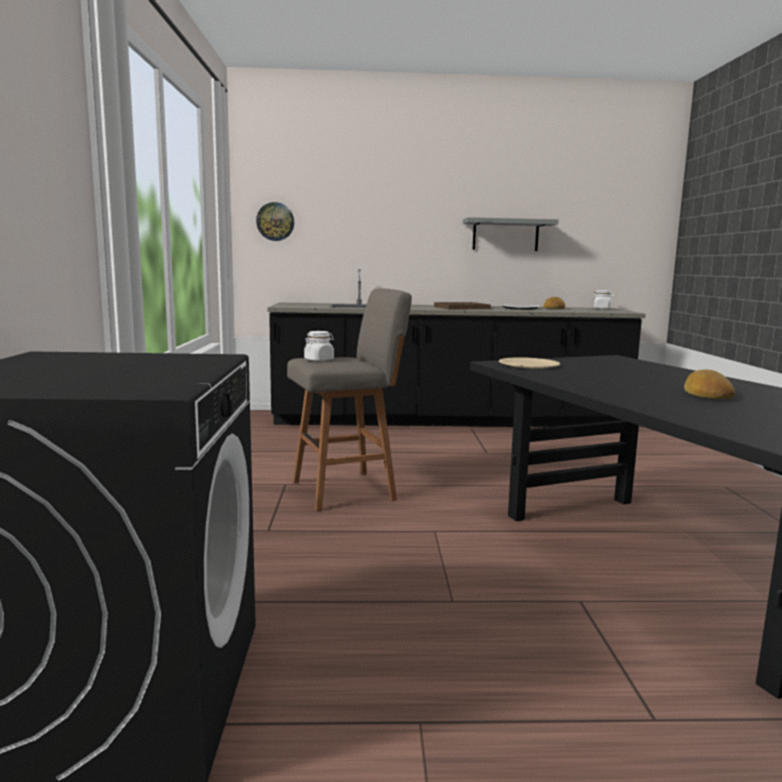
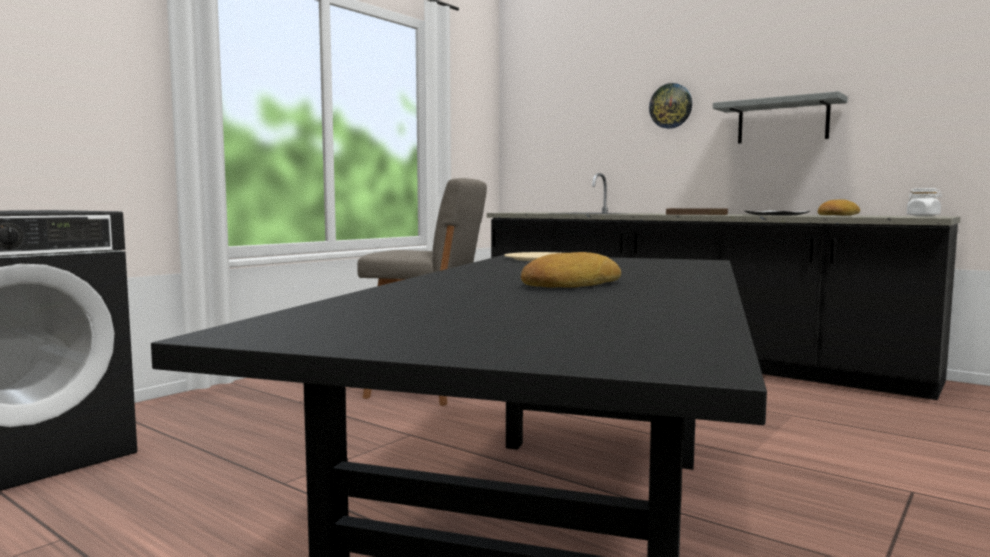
camera: 40 degrees right, 5 degrees down
(275, 221) = (533, 129): wall clock -> wall clock (671, 106)
(319, 360) = (397, 250): white jar -> none

